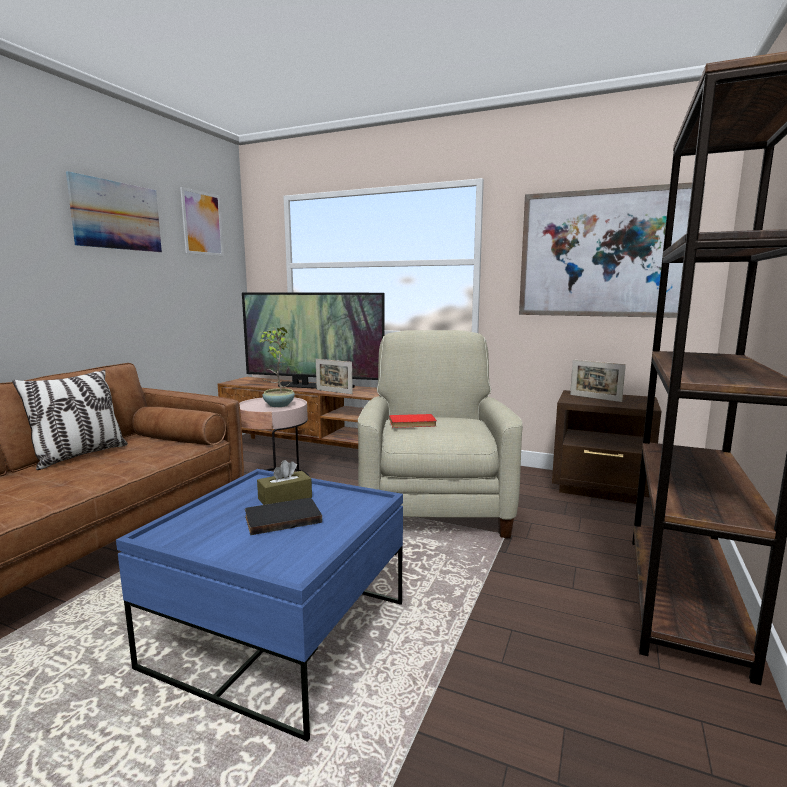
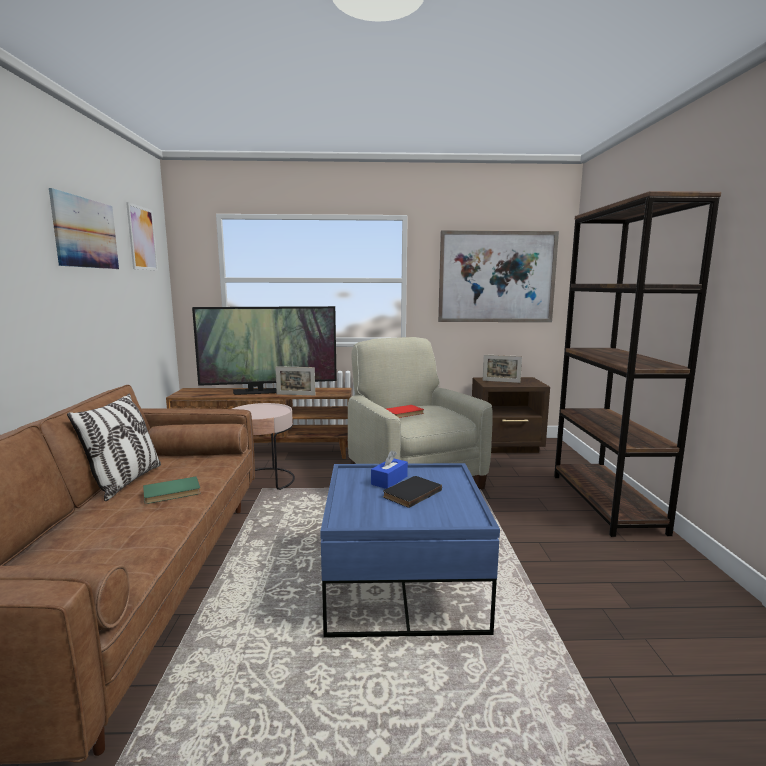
camera: 25 degrees left, 0 degrees up
(90, 472) = (172, 493): none -> green book
(278, 405) = (266, 411): potted plant -> none
(285, 498) = (389, 480): brown tissue box -> blue tissue box

